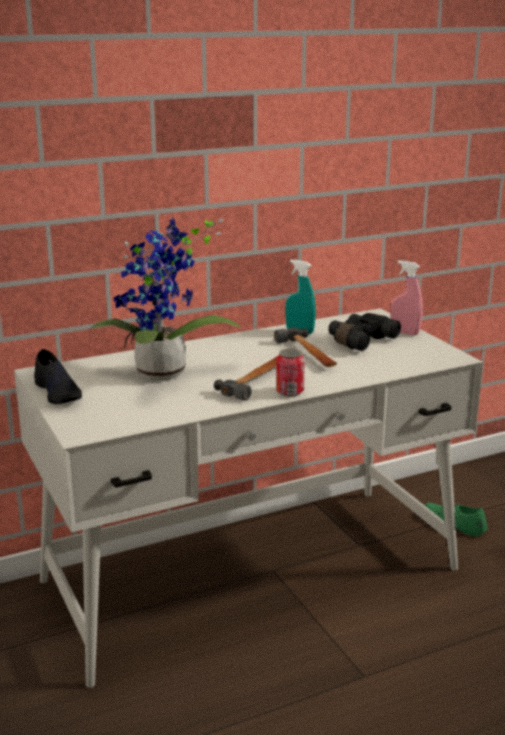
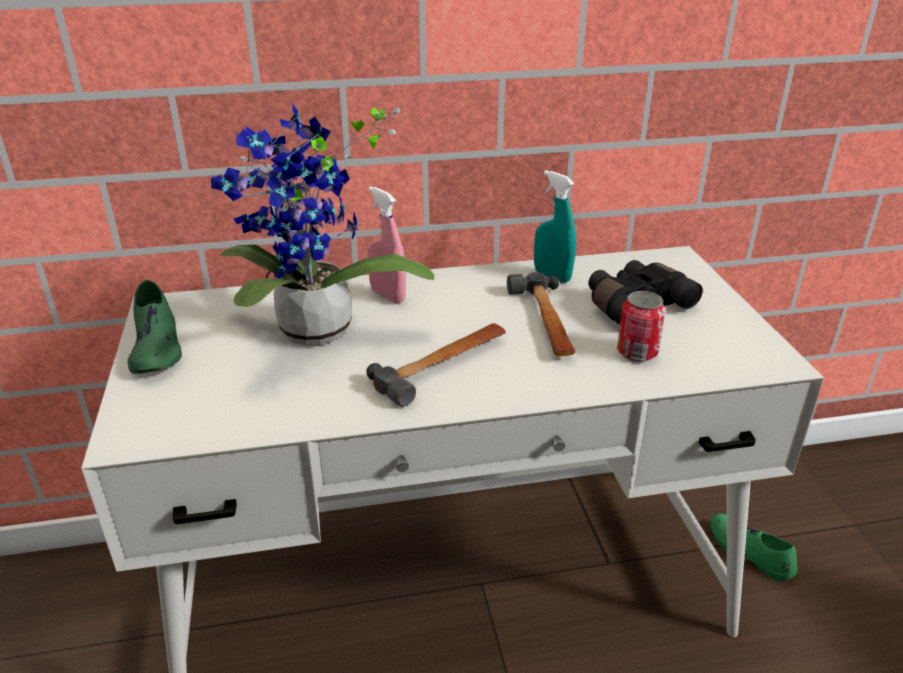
camera: 15 degrees right, 10 degrees up
(58, 392) = (156, 347): black shoe -> green shoe
(289, 391) = (481, 398): can -> can (637, 352)
(404, 332) = (710, 298): pink spray bottle -> pink spray bottle (388, 296)

